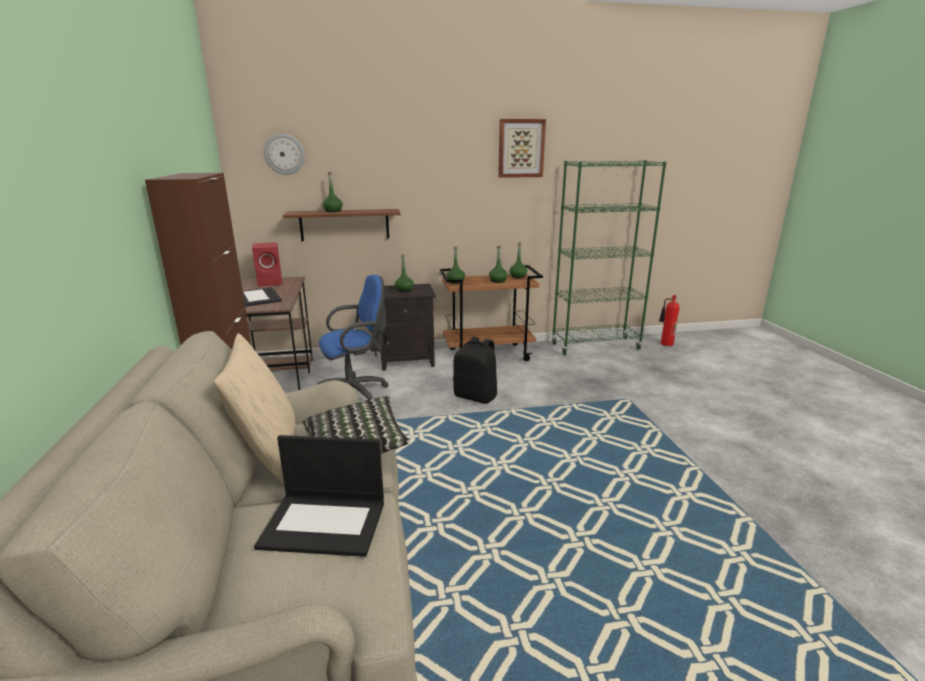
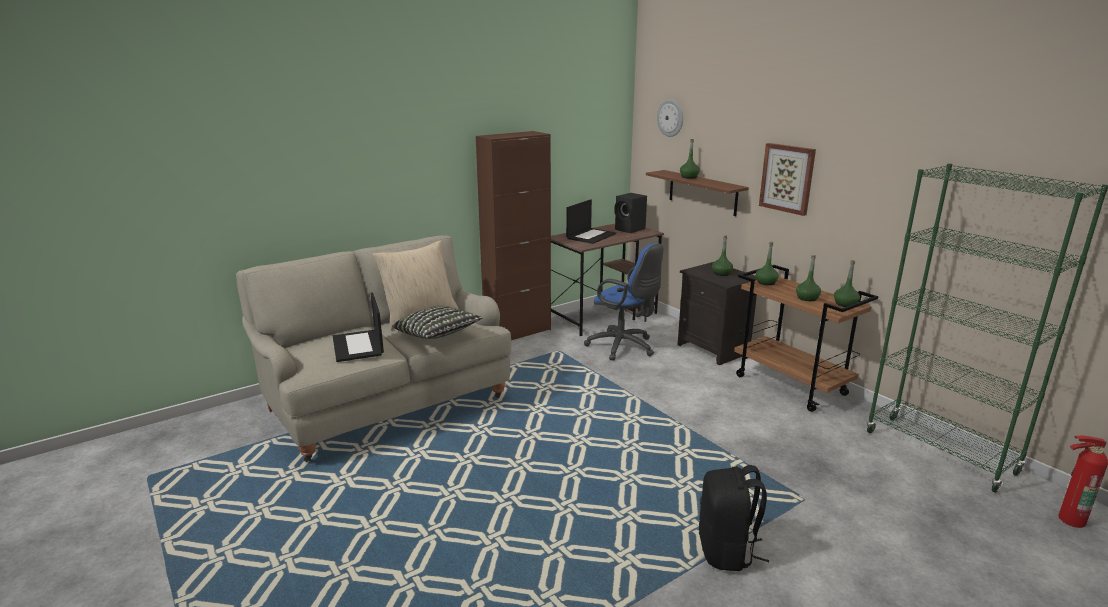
camera: 65 degrees right, 0 degrees up
(271, 282) = (630, 229): red speaker -> black speaker
(476, 396) = (686, 401): black backpack -> black backpack (727, 551)
(521, 148) = (894, 138): picture -> picture (787, 178)

